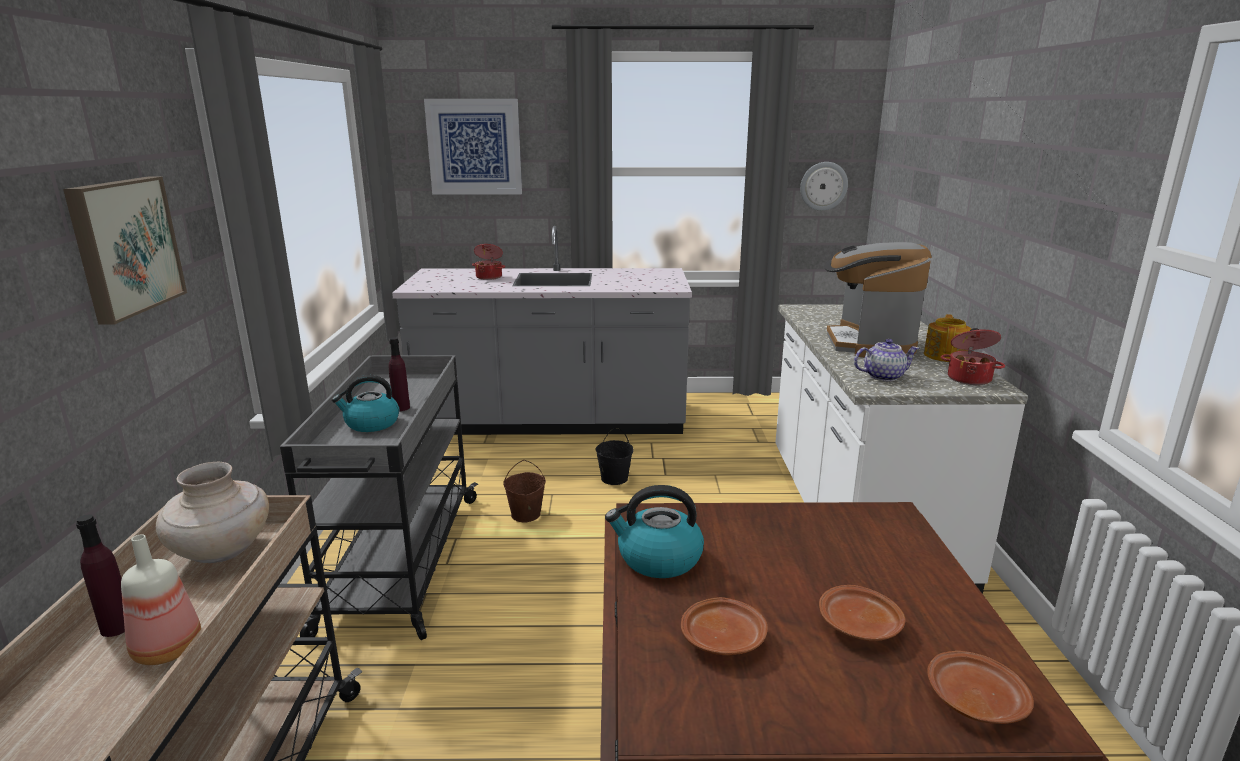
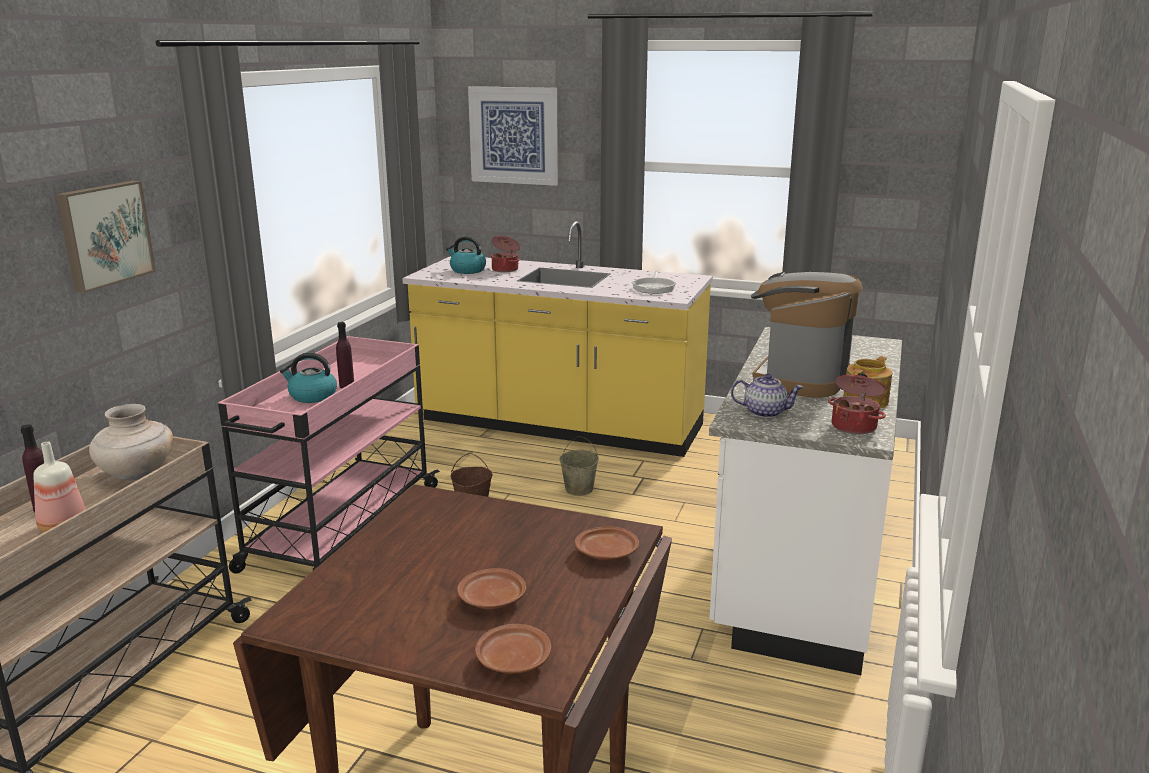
camera: 20 degrees right, 0 degrees up
(401, 562) = (341, 528): grey cart -> pink cart
(552, 421) = (559, 425): grey counter -> yellow counter
(614, 478) = (579, 489): black bucket -> beige bucket
(645, 281) = (654, 287): none -> frying pan
(658, 559) = (398, 527): kettle -> kettle (467, 270)
(723, 638) = (383, 586): brown plate -> brown plate (607, 553)
(823, 186) = (888, 193): wall clock -> none

